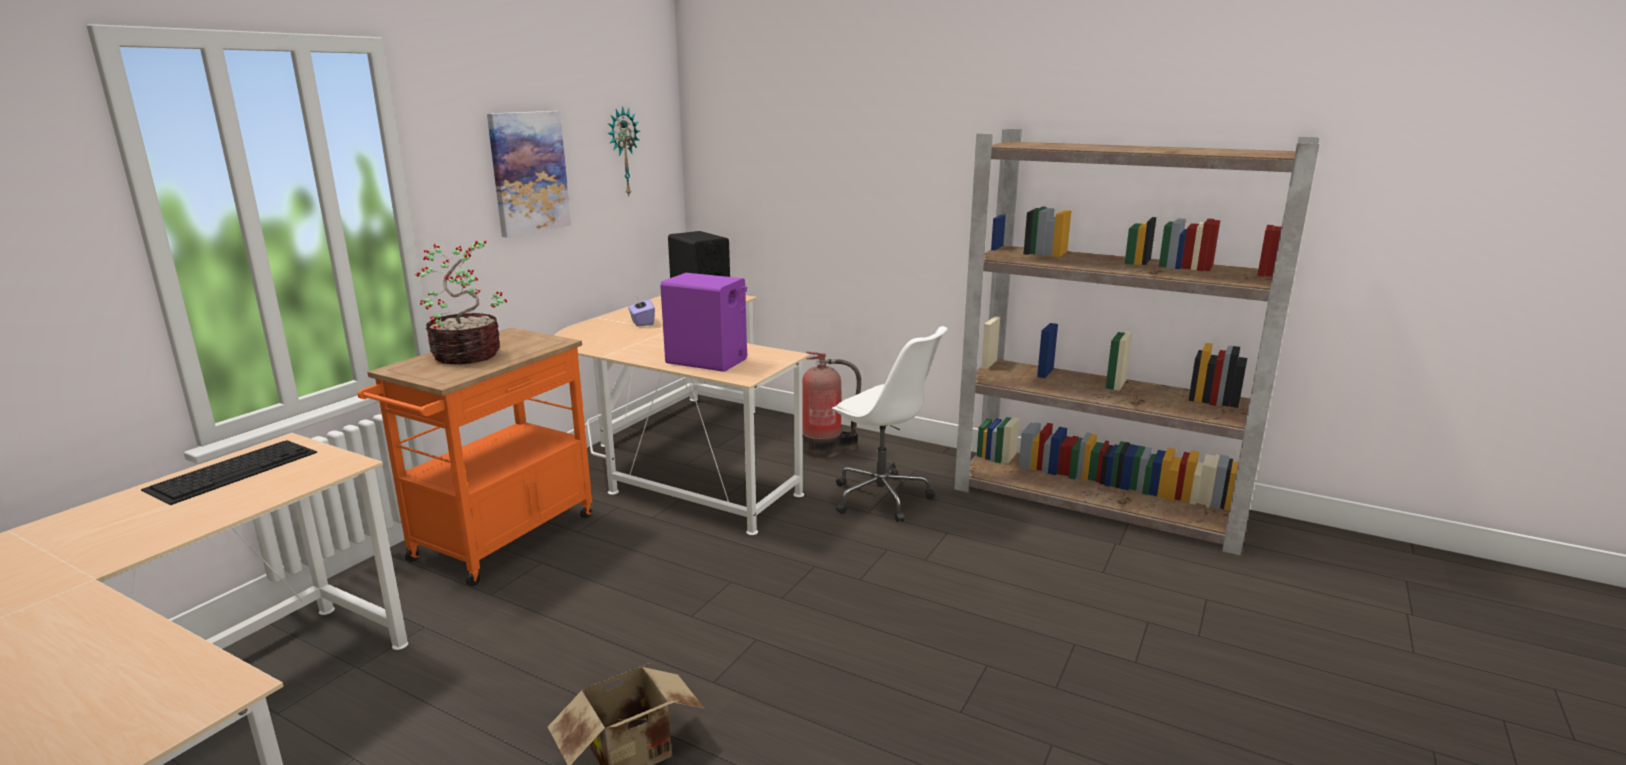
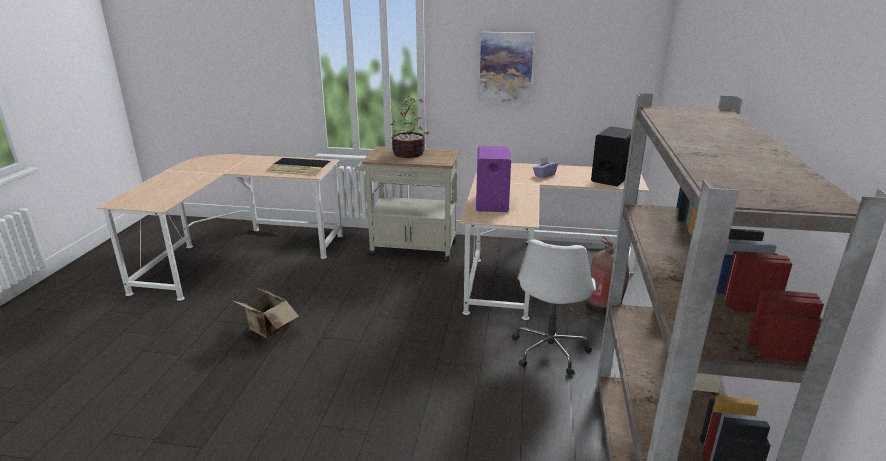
camera: 70 degrees right, 5 degrees up
(275, 481) = (294, 170): none -> keyboard
(499, 540) = (410, 249): orange cart -> beige cart
(622, 152) = (591, 63): wall clock -> none

